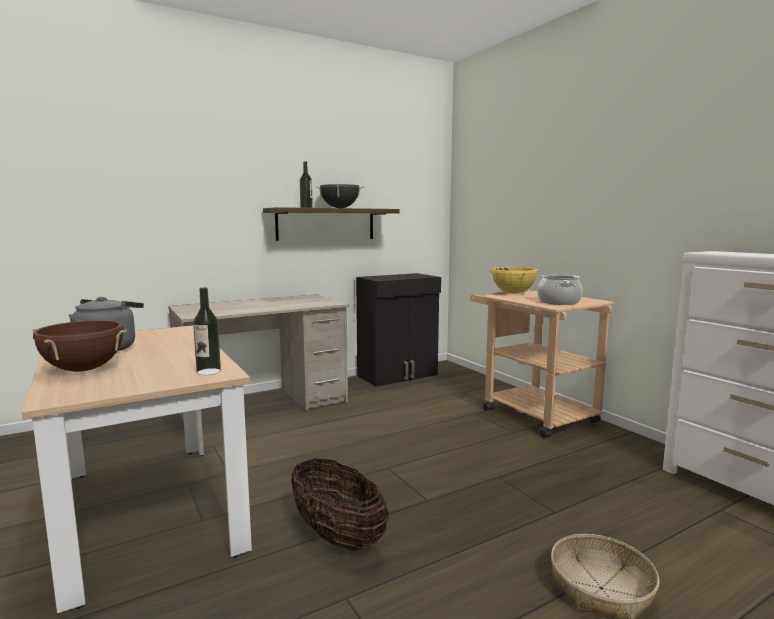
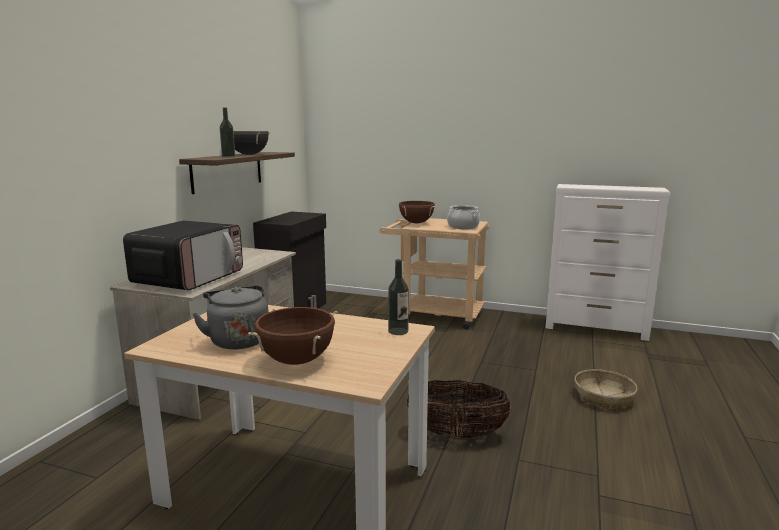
camera: 40 degrees left, 5 degrees up
(221, 308) = (189, 278): none -> microwave
(513, 293) = (416, 223): yellow cooking pot -> brown cooking pot

